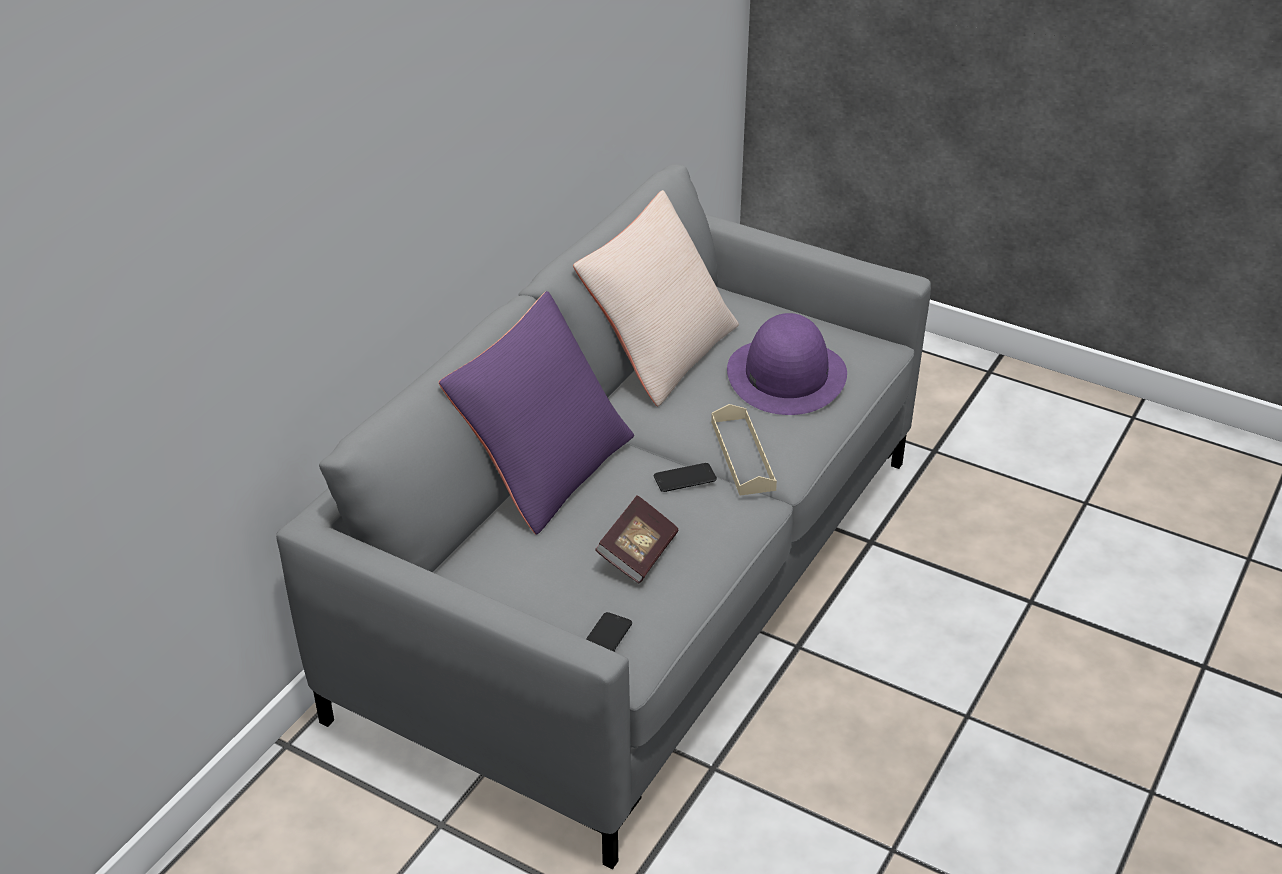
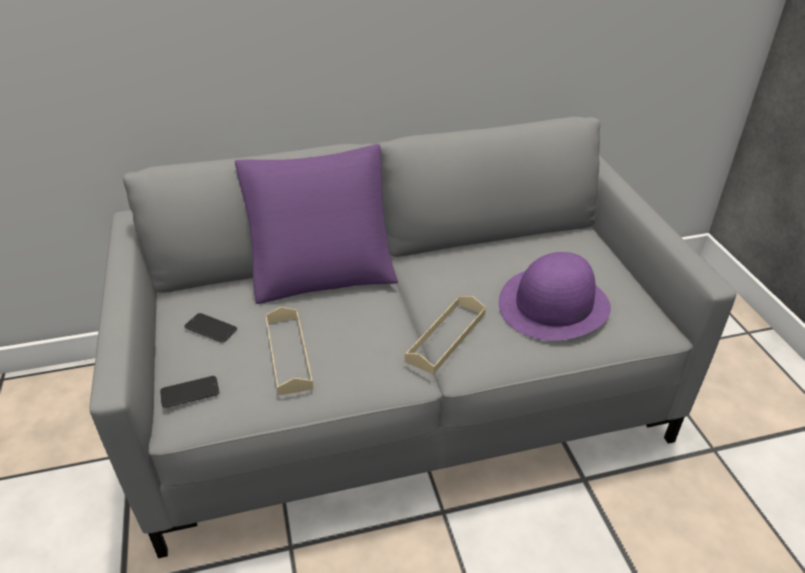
camera: 45 degrees right, 0 degrees up
(638, 553) = (288, 354): book -> beige tray
(659, 350) = (490, 243): beige pillow -> none
(685, 478) = (388, 327): phone -> phone (211, 328)

